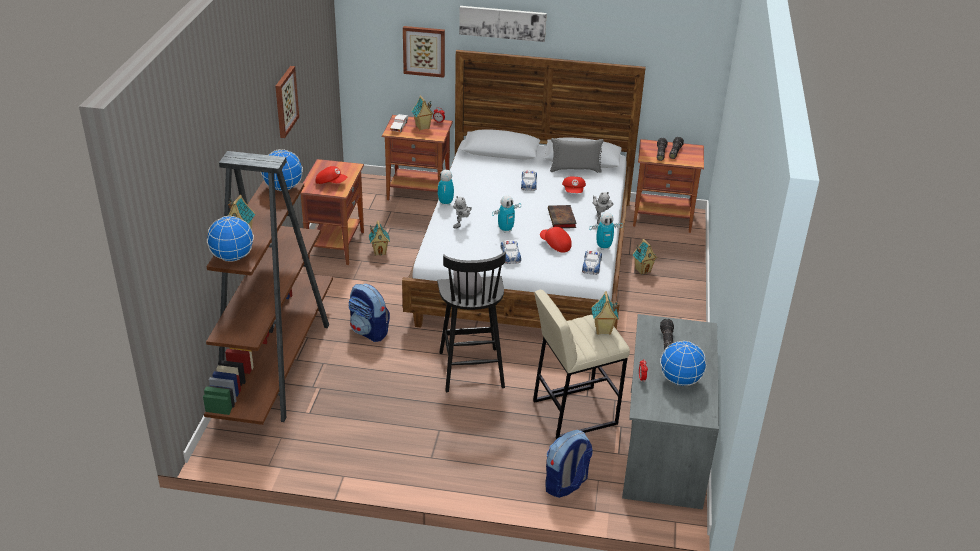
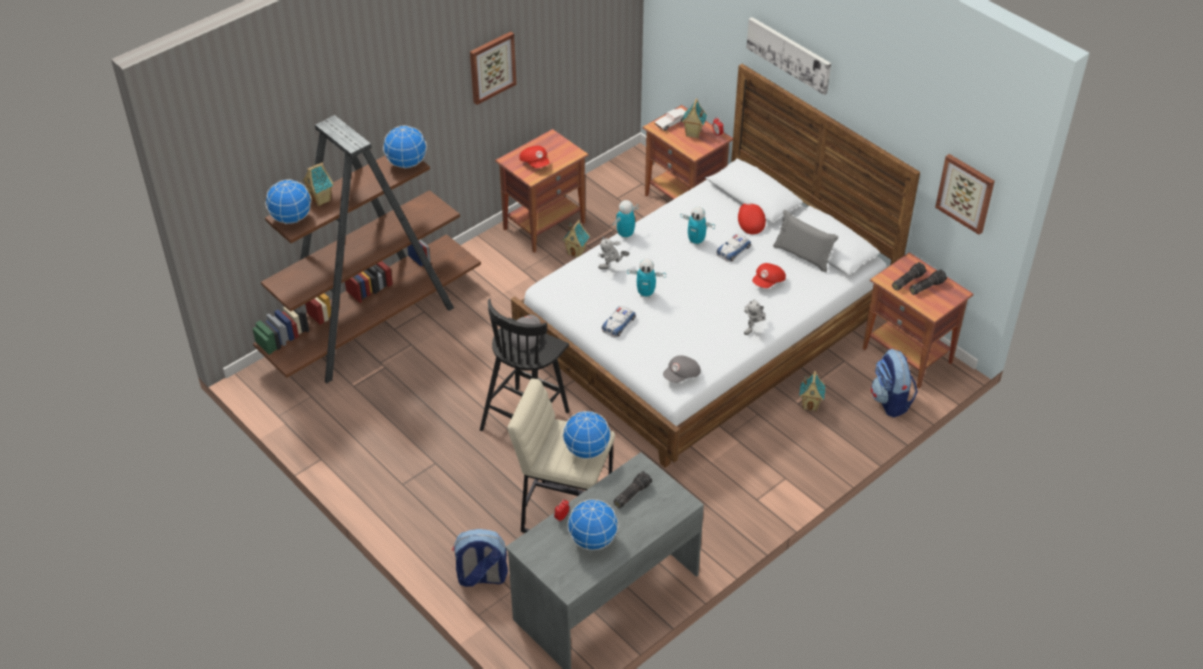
camera: 40 degrees right, 10 degrees up
(369, 331) = (479, 333): backpack -> backpack (890, 401)
(424, 51) = (716, 50): picture -> picture (966, 193)
(555, 245) = (673, 335): red cap -> red cap (750, 223)
(562, 219) = (716, 309): book -> none
(591, 265) = (682, 376): toy car -> grey cap
(602, 330) = (586, 450): toy house -> globe
(603, 247) = (719, 362): toy robot -> toy robot (696, 241)

